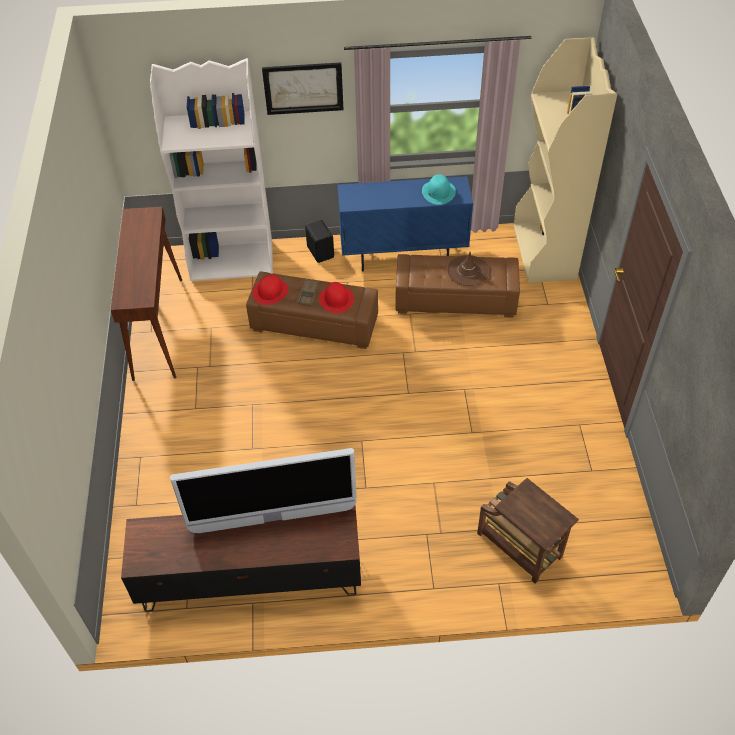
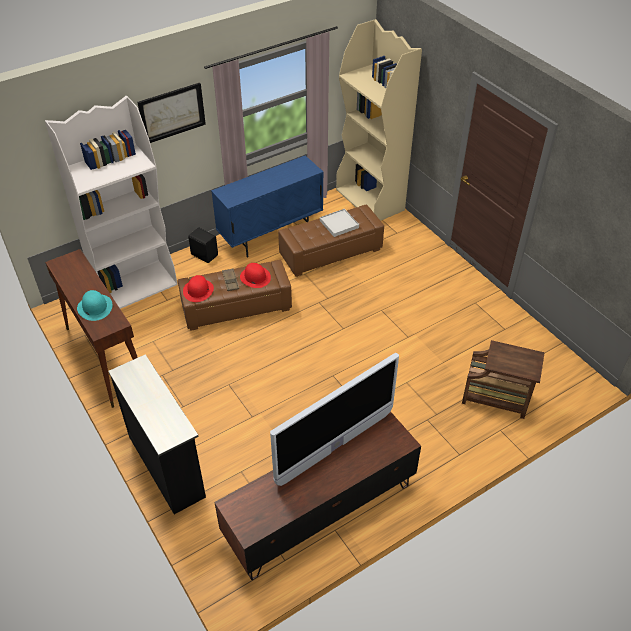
camera: 30 degrees left, 5 degrees down
(144, 461) = (167, 465): none -> black dresser
(438, 192) = (292, 171): turquoise hat -> turquoise hat (95, 307)
(468, 271) = (339, 224): brown hat -> white tray

